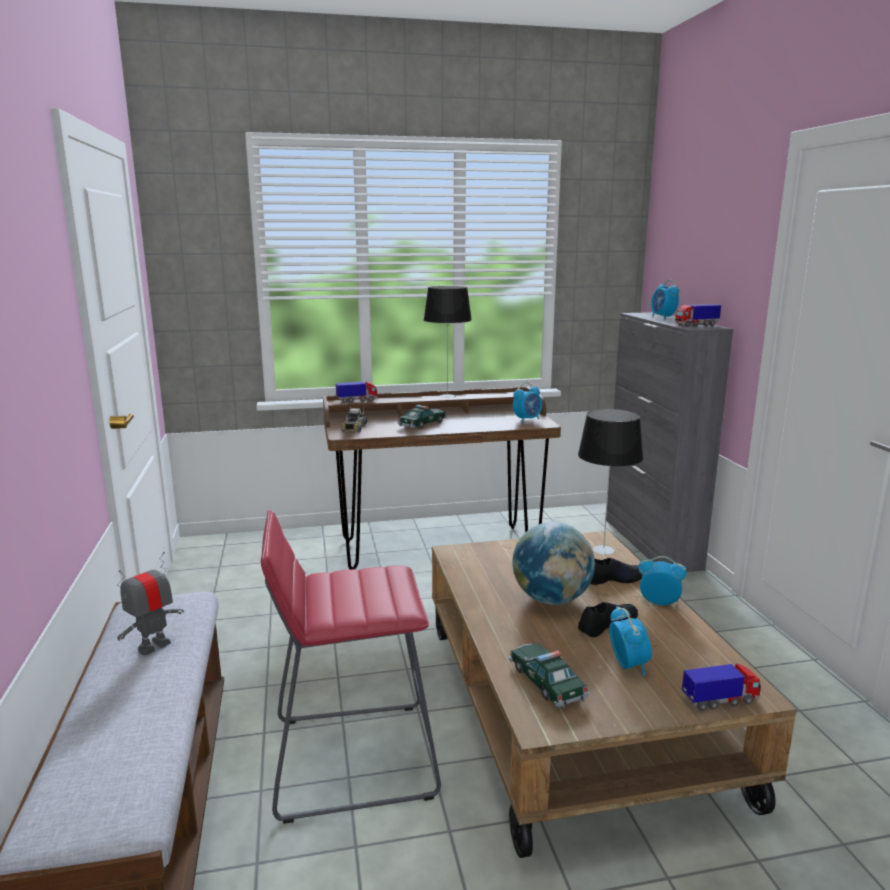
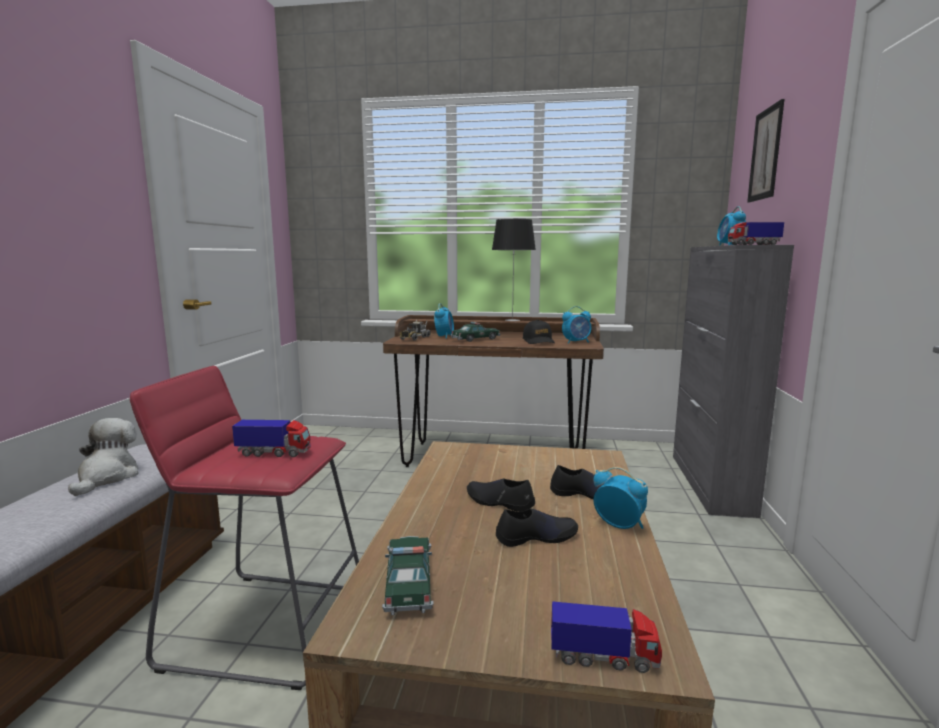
camera: 20 degrees right, 5 degrees down
(154, 646) = (107, 477): toy robot -> plush toy
(357, 400) = (431, 319): toy truck -> toy truck (274, 453)
(489, 421) = (538, 341): none -> black cap
(551, 599) = (499, 502): globe -> black shoe
(602, 550) = (598, 466): table lamp -> none
(628, 665) = (520, 584): alarm clock -> alarm clock (444, 337)
(694, 231) = (765, 154): none -> picture

